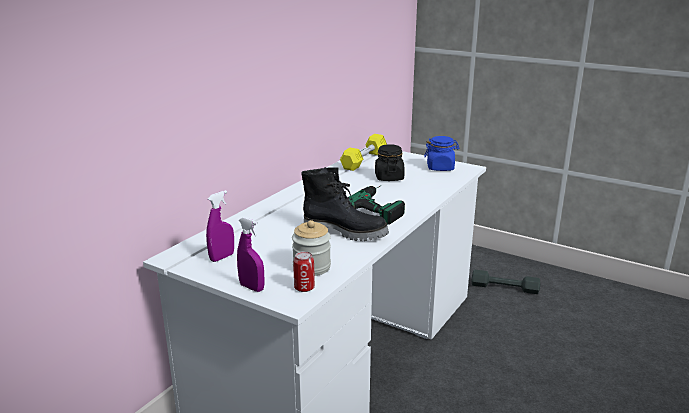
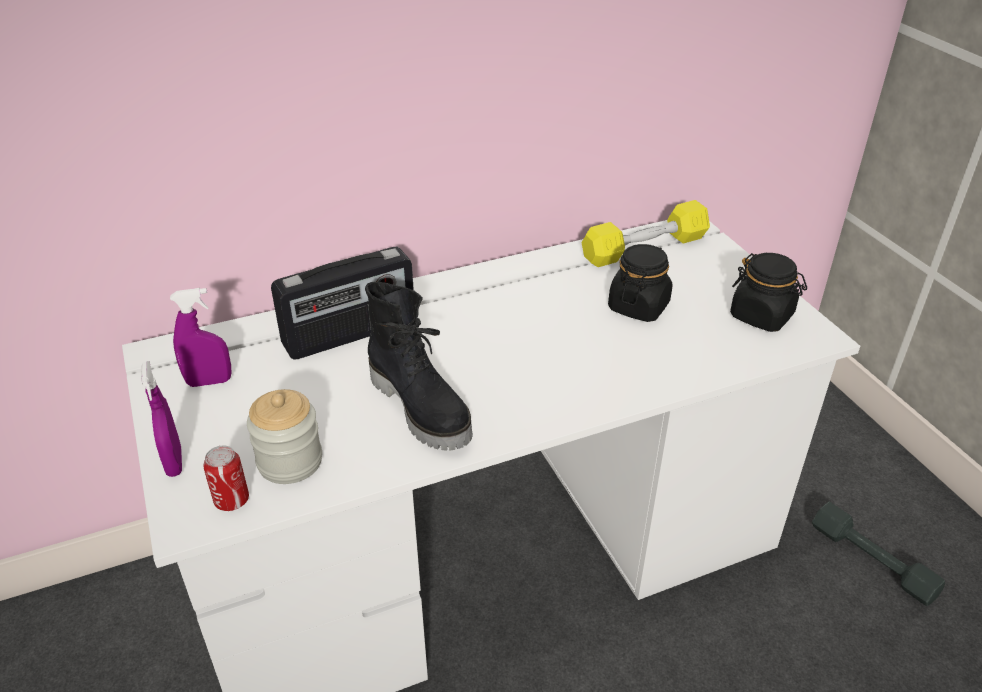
camera: 35 degrees right, 15 degrees up
(271, 221) = (350, 335): none -> radio
(381, 206) = (545, 371): power drill -> none
(440, 168) = (762, 316): blue jar -> black jar

